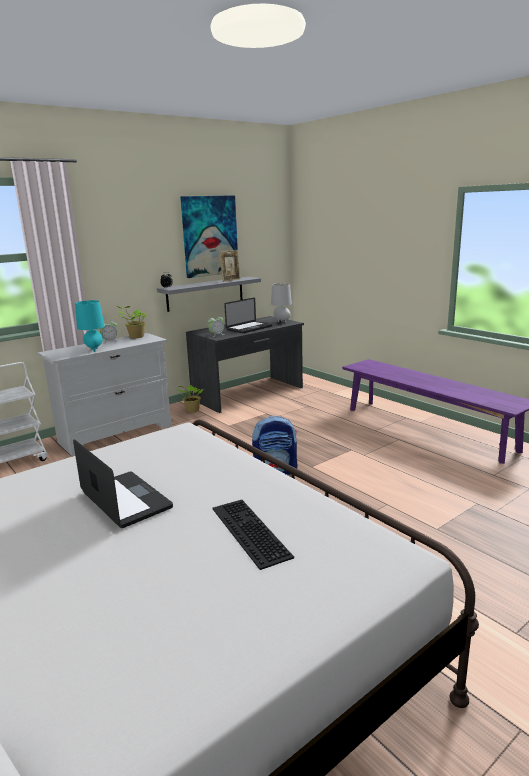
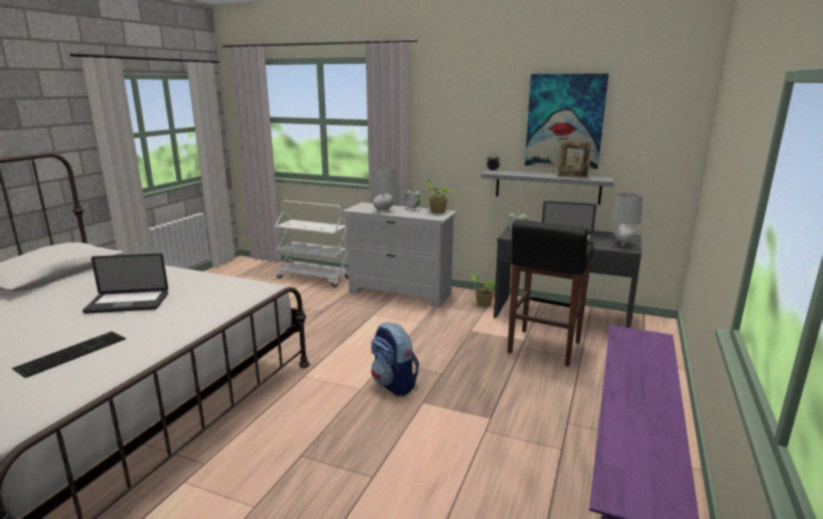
camera: 60 degrees right, 0 degrees up
(94, 349) = (383, 211): turquoise table lamp -> grey table lamp
(125, 500) = (127, 303): laptop -> laptop turned 60 degrees clockwise
(284, 411) = (543, 348): none -> black stool

